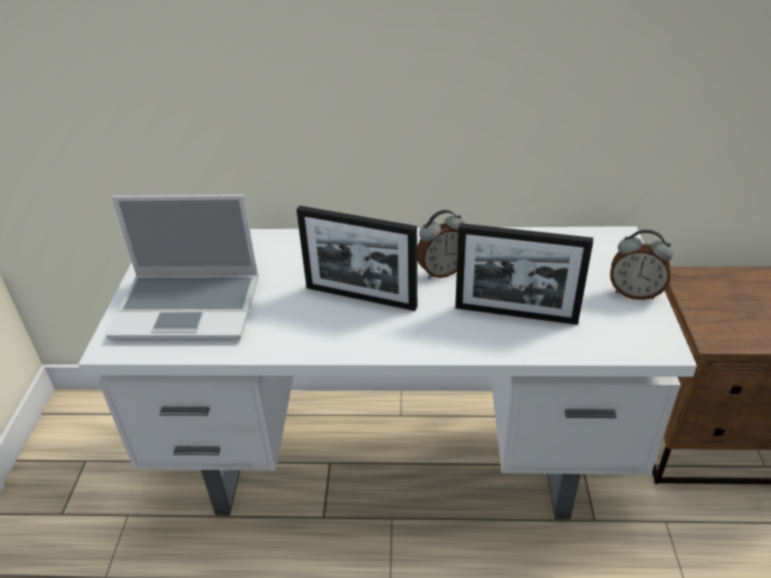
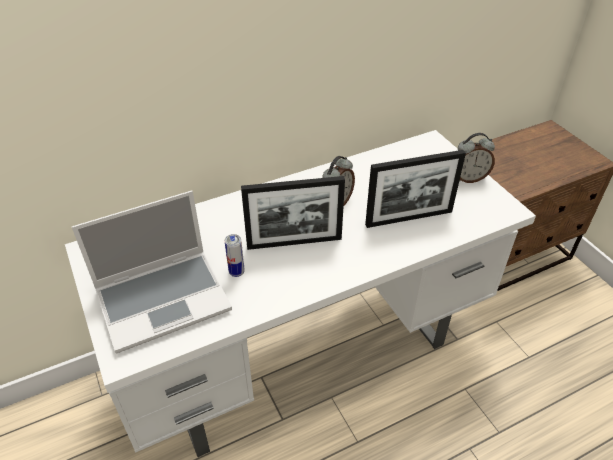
camera: 30 degrees left, 5 degrees up
(277, 306) = (236, 272): none -> can

